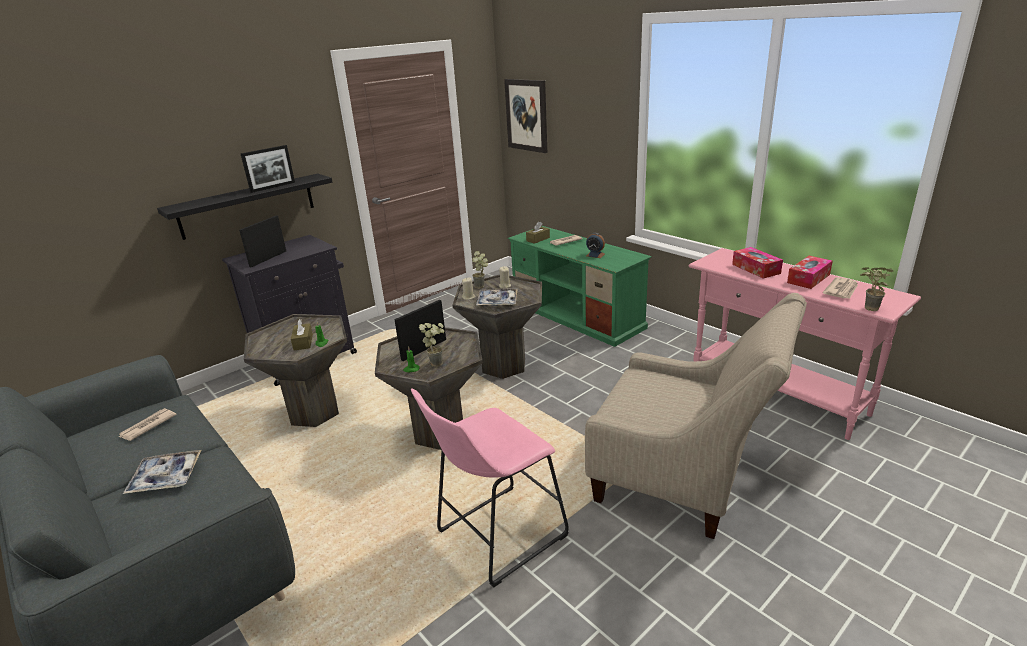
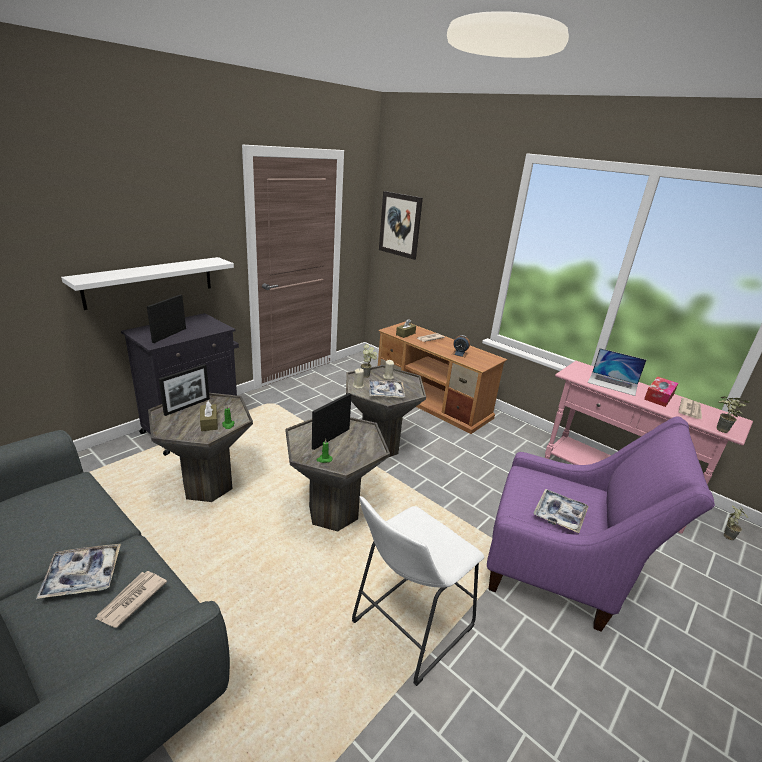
camera: 10 degrees left, 0 degrees up
(147, 426) = (52, 510): newspaper -> newspaper (131, 600)
(247, 206) = (150, 282): black shelf -> white shelf
(273, 187) = (178, 267): picture frame -> picture frame (187, 406)
(437, 362) = (347, 453): potted plant -> potted plant (726, 534)
(496, 537) = (407, 628): pink stool -> white stool
(577, 315) = (432, 401): green tv stand -> brown tv stand
(662, 412) = (559, 515): none -> tray
(684, 480) = (560, 569): beige armchair -> purple armchair
(756, 269) = (613, 383): tissue box -> laptop

